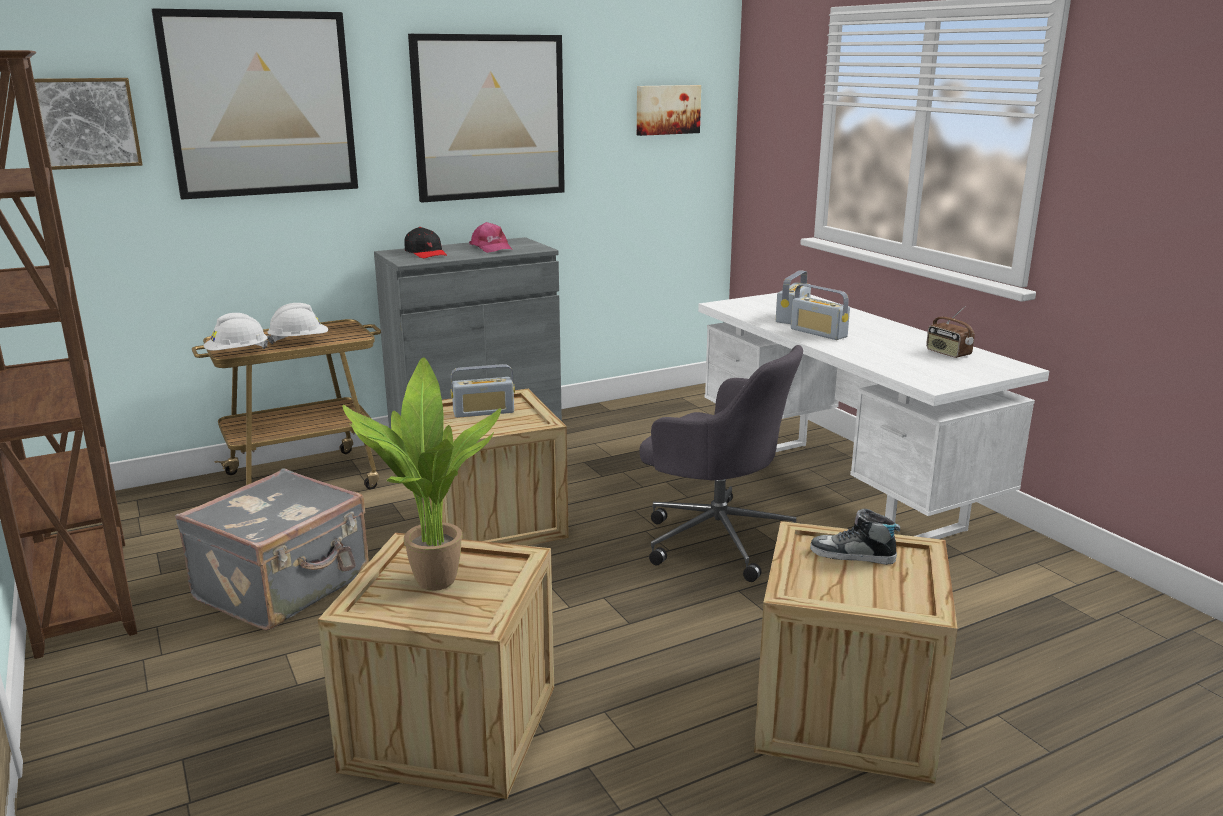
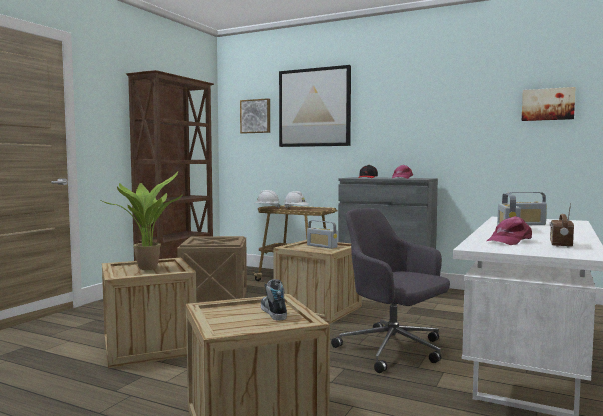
camera: 55 degrees right, 15 degrees down
(285, 587) = (215, 299): grey suitcase -> crate
(489, 117) = (421, 111): picture -> none
(716, 538) = (393, 350): grey office chair -> grey office chair turned 135 degrees clockwise
(905, 360) = (509, 241): none -> pink cap

